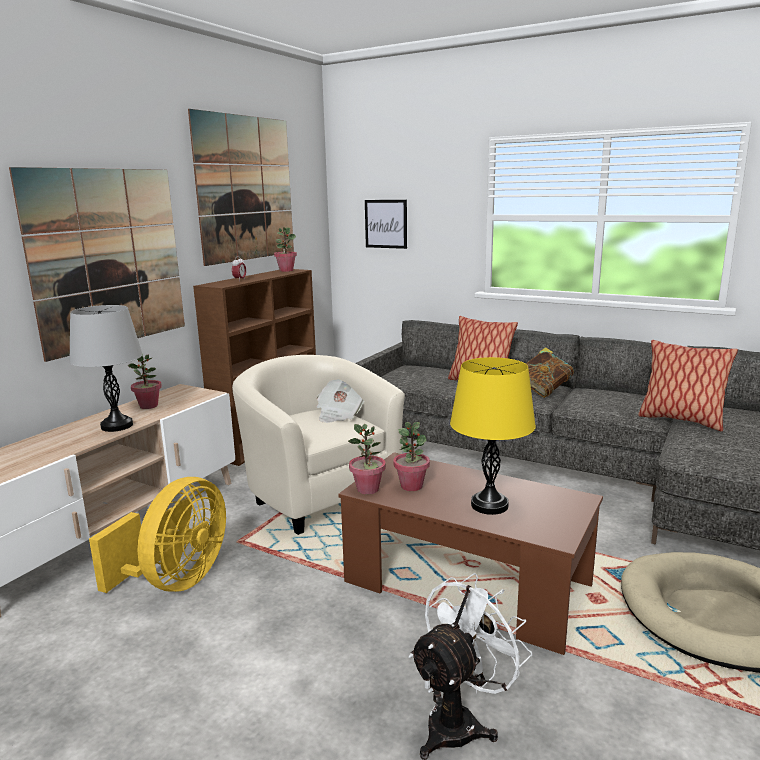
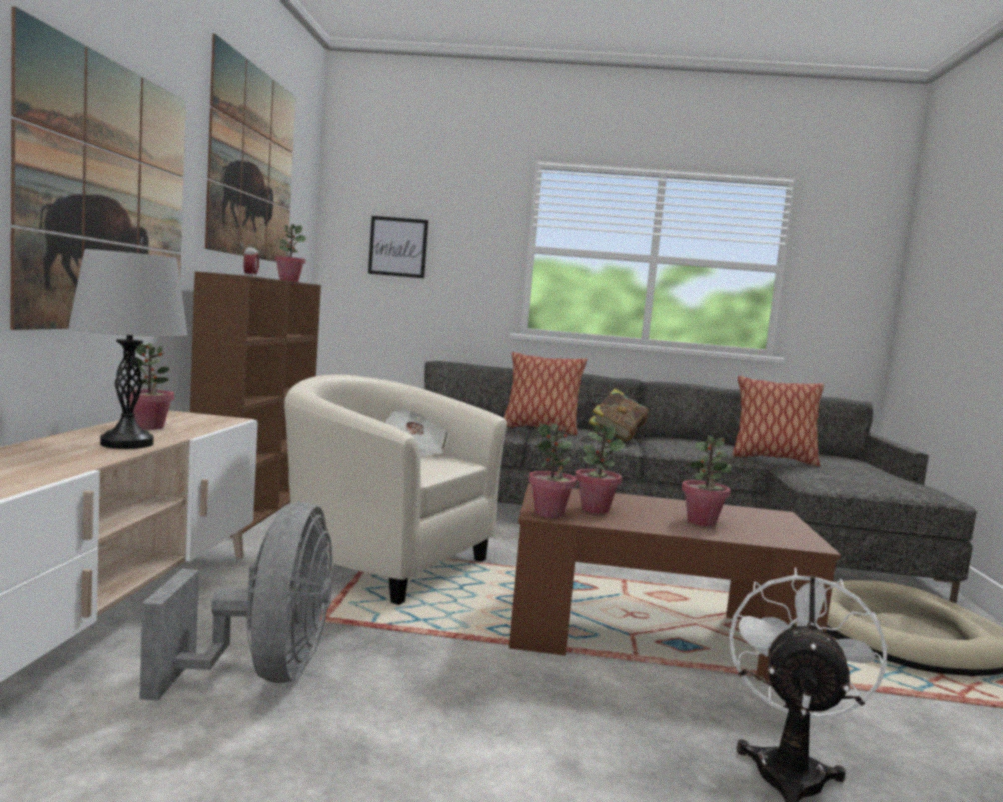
camera: 25 degrees left, 10 degrees down
(176, 581) = (263, 673): yellow fan -> grey fan
(489, 505) = (702, 522): yellow table lamp -> potted plant

